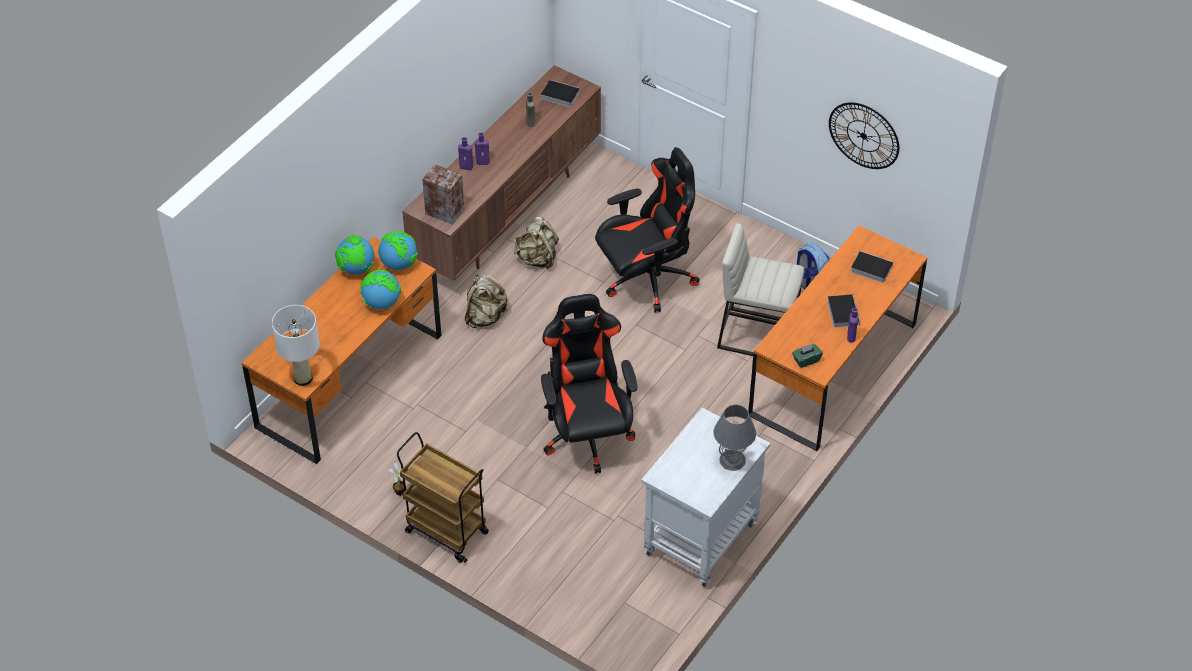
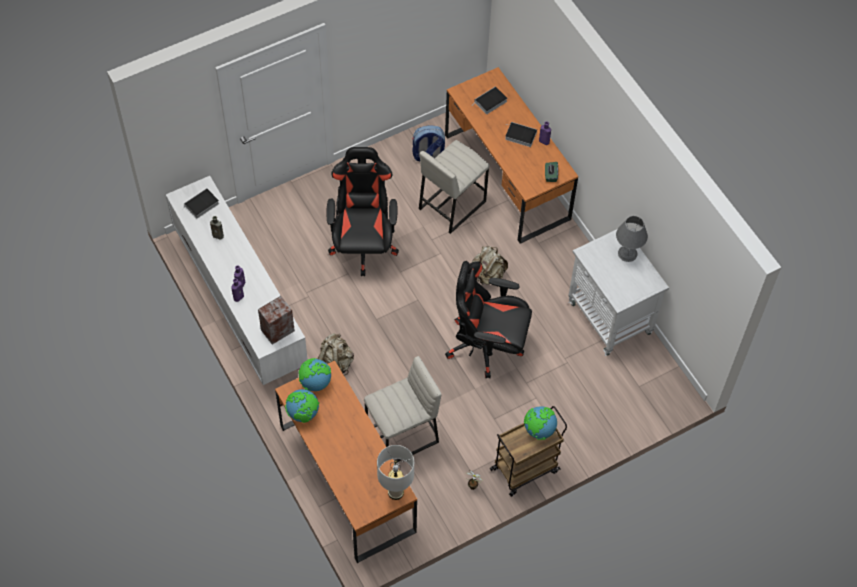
camera: 65 degrees left, 10 degrees up
(381, 303) = (349, 410): globe -> globe (539, 430)
(428, 406) = (402, 435): none -> beige stool
(507, 212) = (239, 304): brown cabinet -> white cabinet
(537, 259) = (299, 305): beige backpack -> beige backpack (488, 274)
(863, 135) = (420, 35): wall clock -> none

